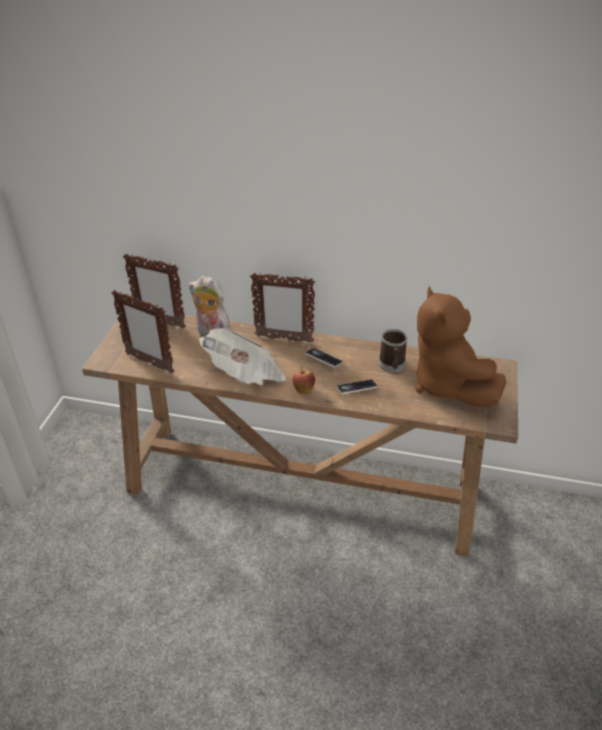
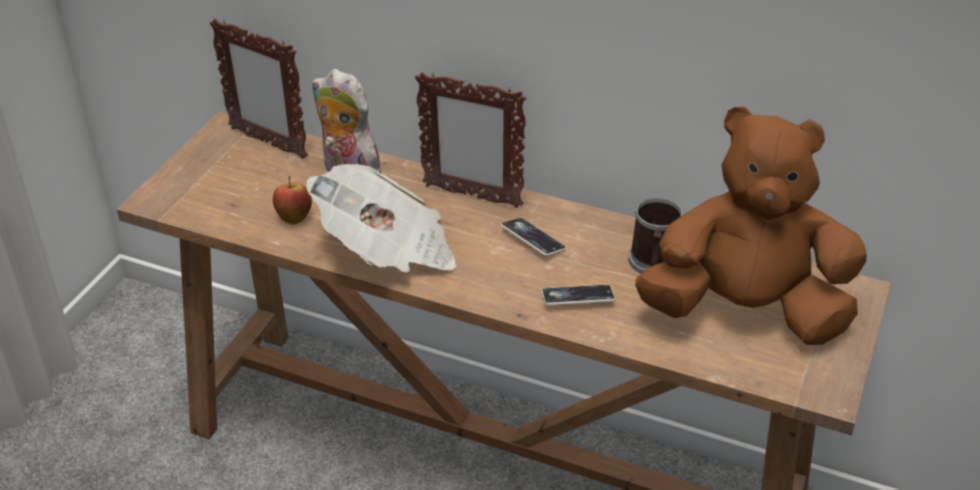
camera: 10 degrees right, 0 degrees up
(149, 363) = (230, 212): picture frame -> none
(303, 390) = (482, 290): apple -> apple (294, 217)
(447, 384) = (745, 311): brown plush toy -> brown plush toy turned 105 degrees clockwise

